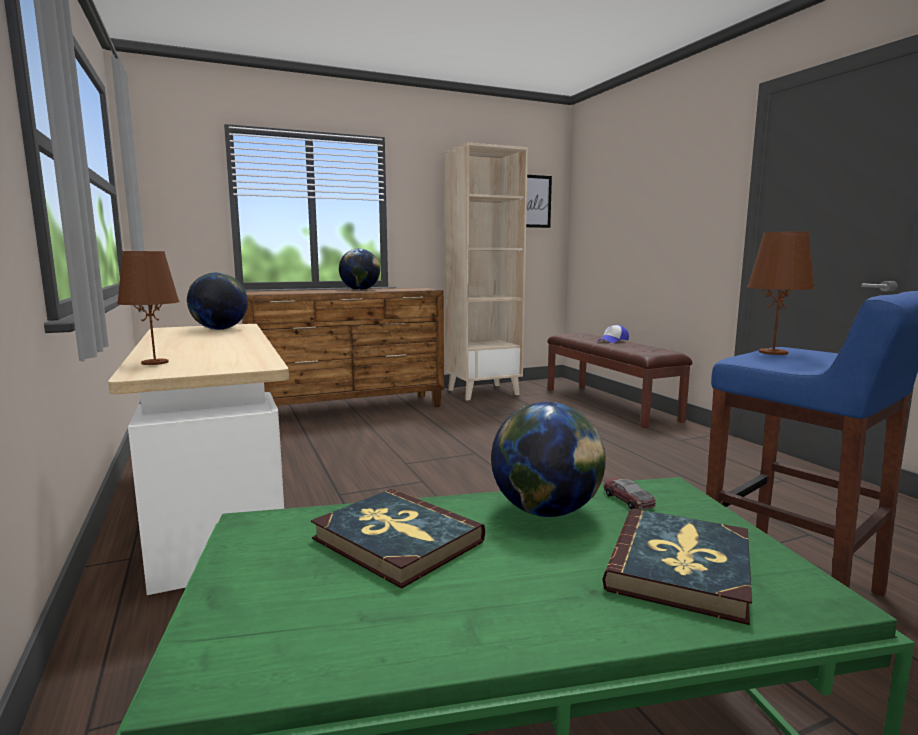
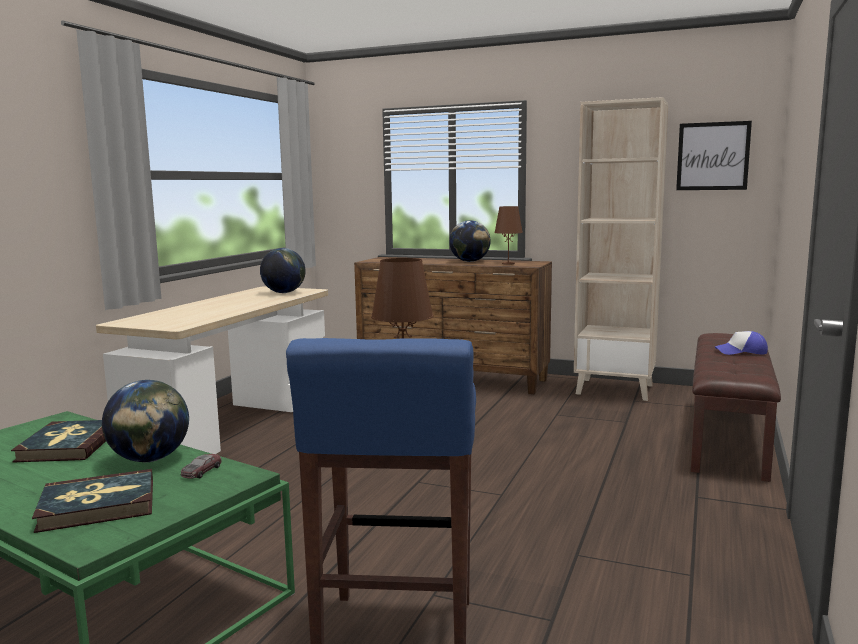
camera: 45 degrees right, 0 degrees up
(154, 362) = (152, 315): brown table lamp -> brown table lamp (508, 263)

